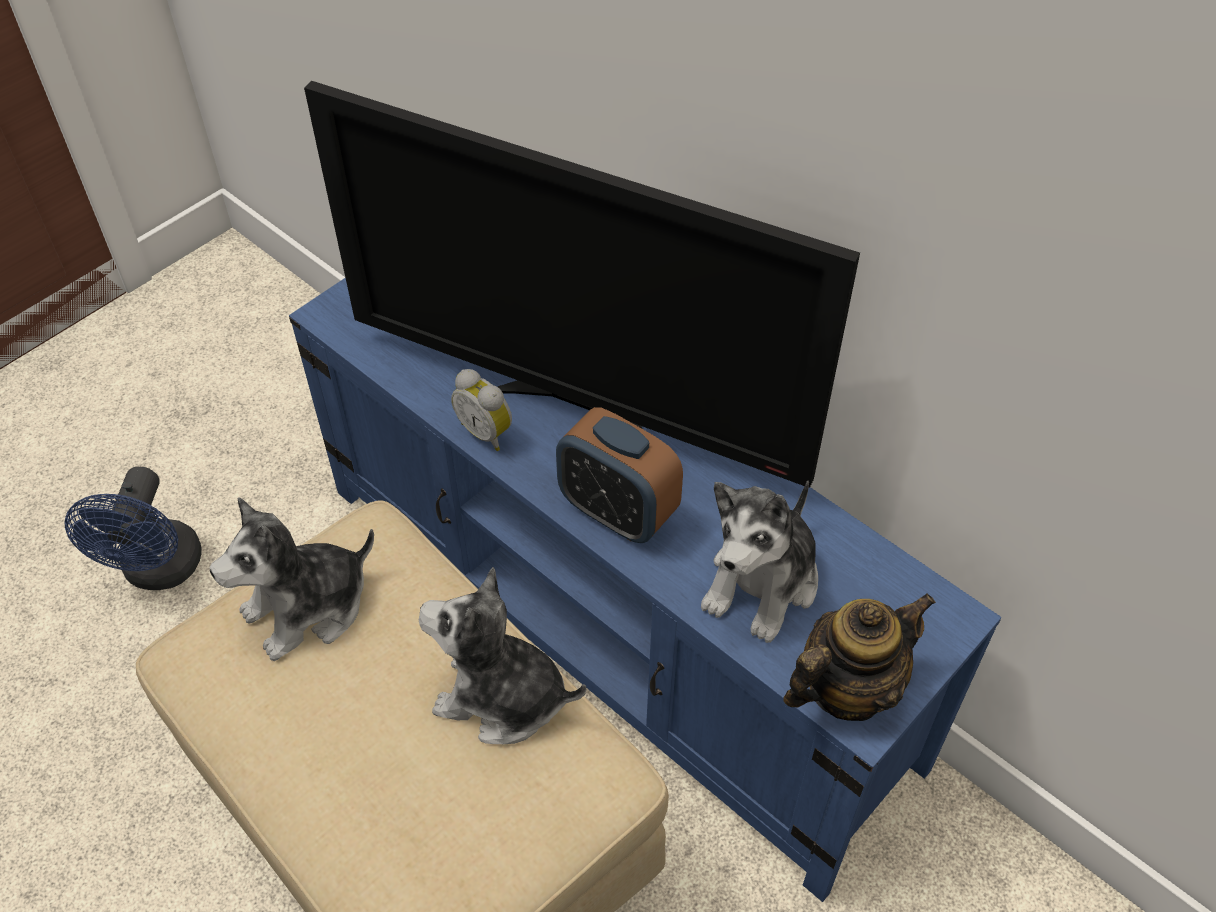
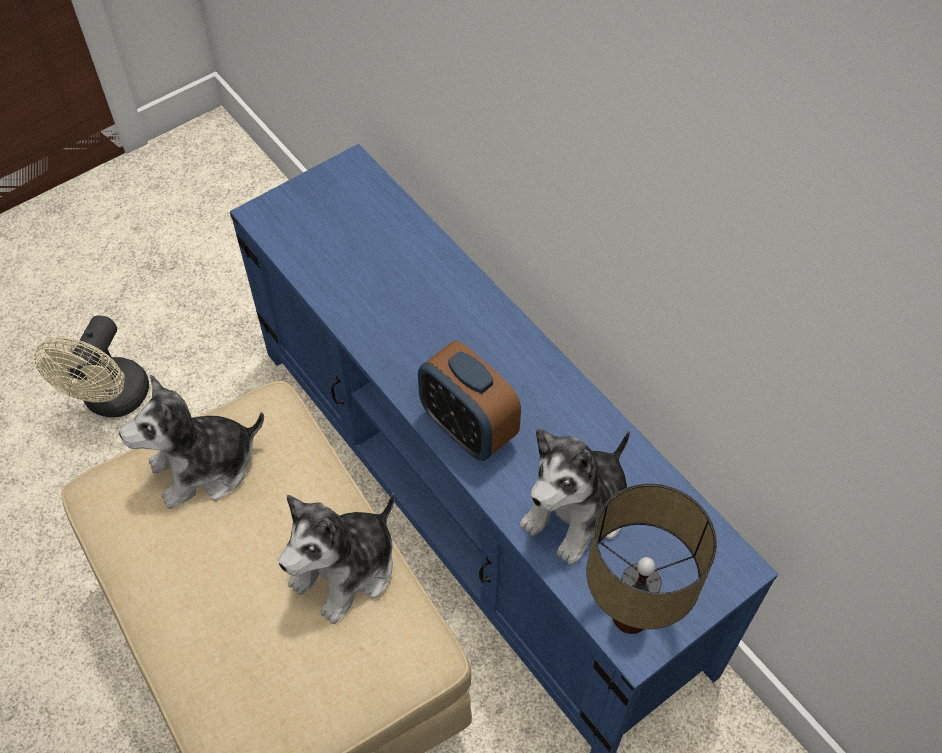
camera: 10 degrees right, 5 degrees up
(159, 571) = (112, 401): blue fan -> beige fan
(487, 431) = (373, 340): alarm clock -> none
(501, 697) = (346, 569): plush toy -> plush toy turned 75 degrees counterclockwise
(577, 407) = (454, 328): television -> none
(846, 688) = (628, 615): teapot -> table lamp

